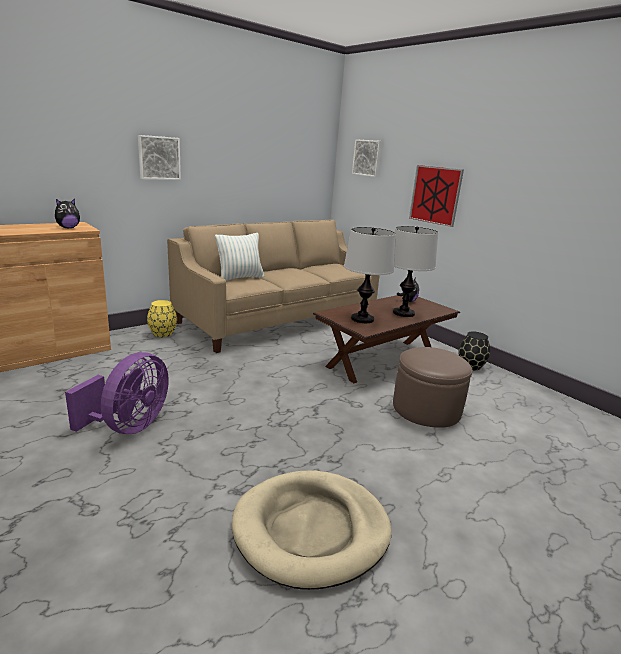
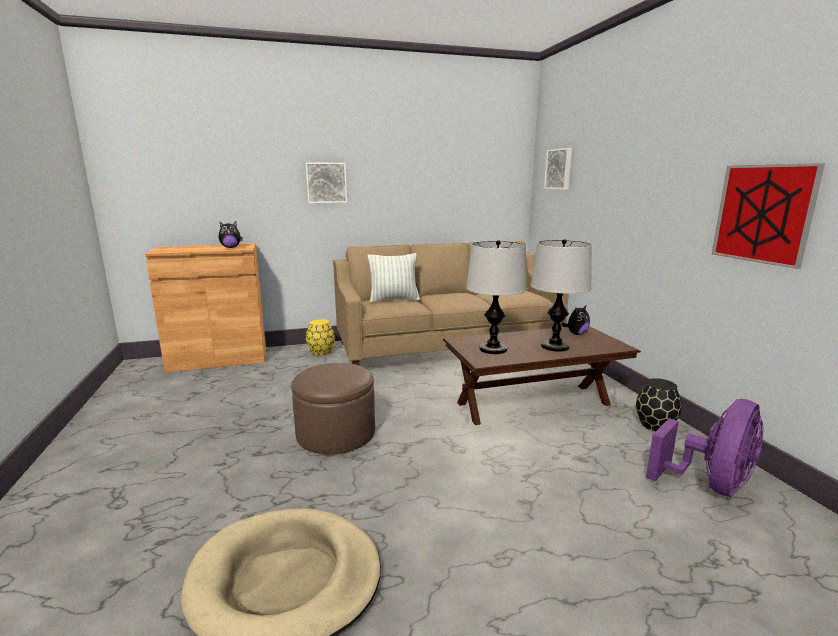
camera: 25 degrees right, 5 degrees down
(129, 426) = (216, 433): purple fan -> purple fan (710, 485)
(426, 408) = (545, 469): brown ottoman -> brown ottoman (336, 433)
(435, 195) = (624, 204): picture -> picture (763, 214)

